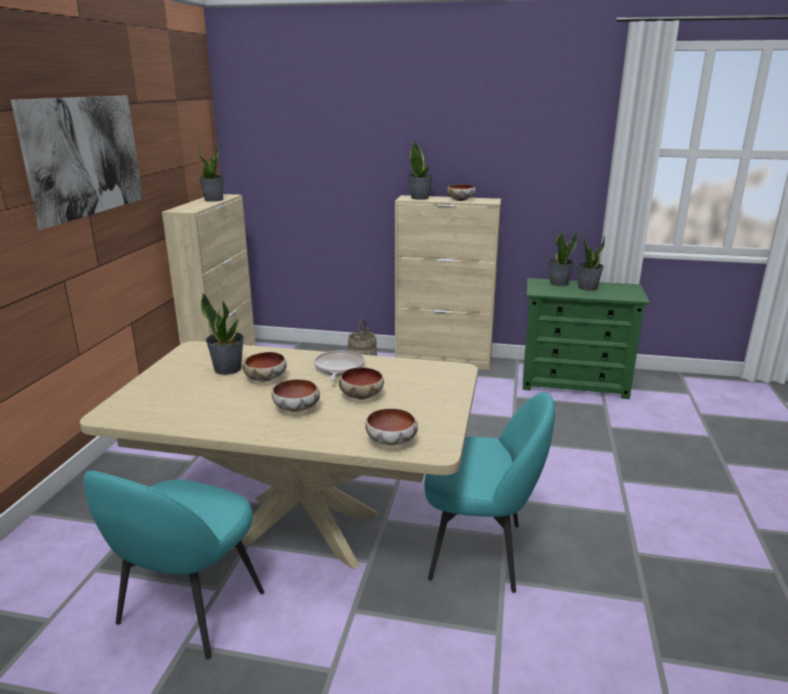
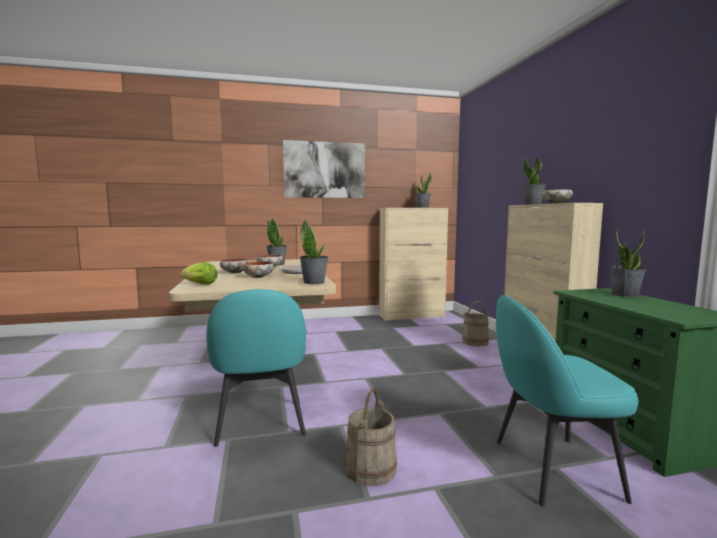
camera: 65 degrees right, 15 degrees down
(188, 610) = (184, 361): turquoise chair -> turquoise chair (551, 469)
(392, 441) = (198, 284): bowl -> lettuce
(587, 288) = (646, 302): potted plant -> potted plant (314, 282)
(589, 502) = (371, 469): none -> beige bucket

